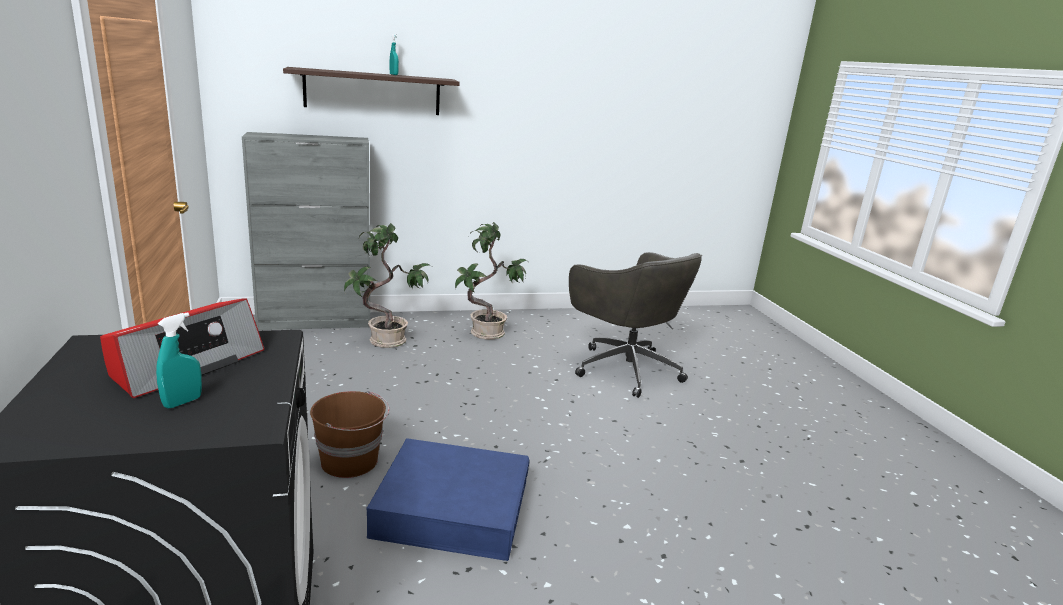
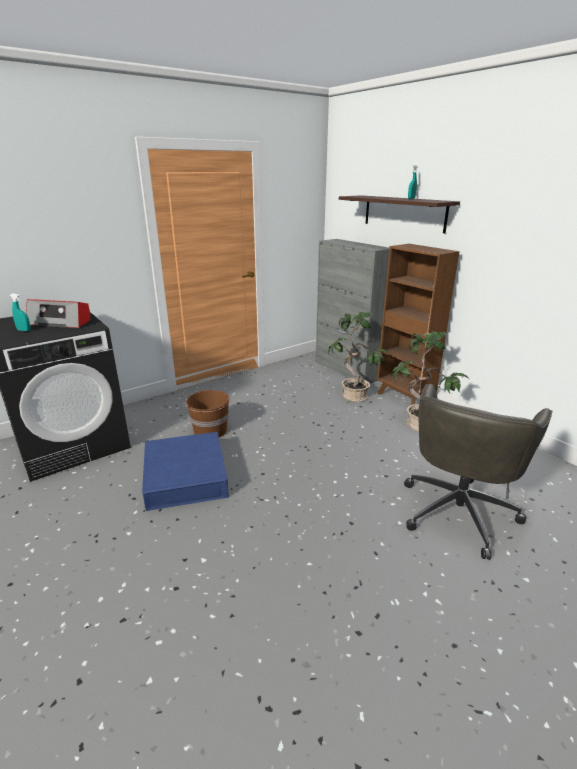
camera: 70 degrees right, 5 degrees up
(428, 320) = (404, 398): none -> brown bookcase

